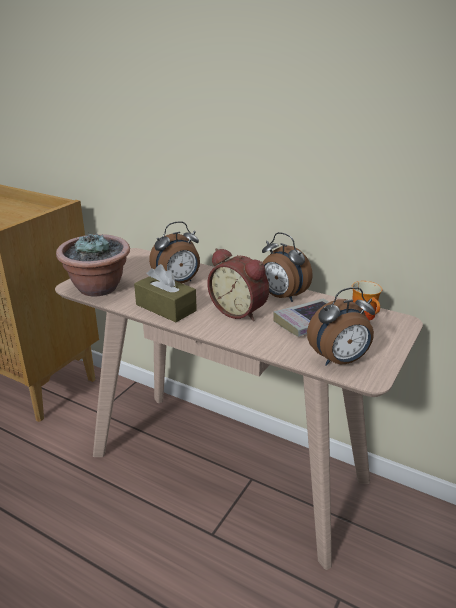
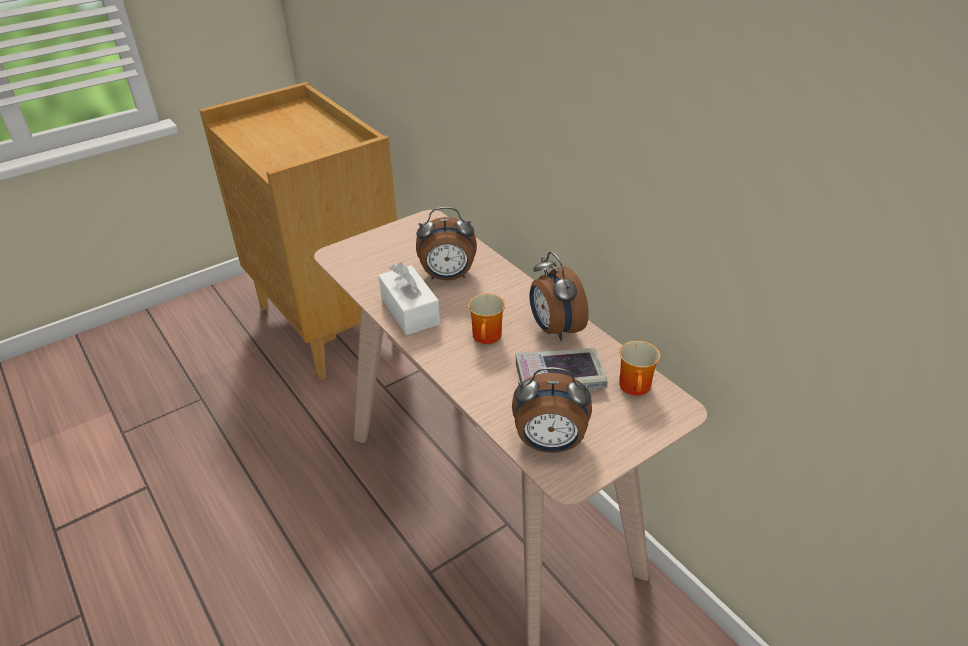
camera: 25 degrees right, 10 degrees up
(98, 288) = (358, 264): potted plant -> none
(166, 308) = (410, 311): brown tissue box -> white tissue box
(240, 311) = (489, 337): alarm clock -> mug

